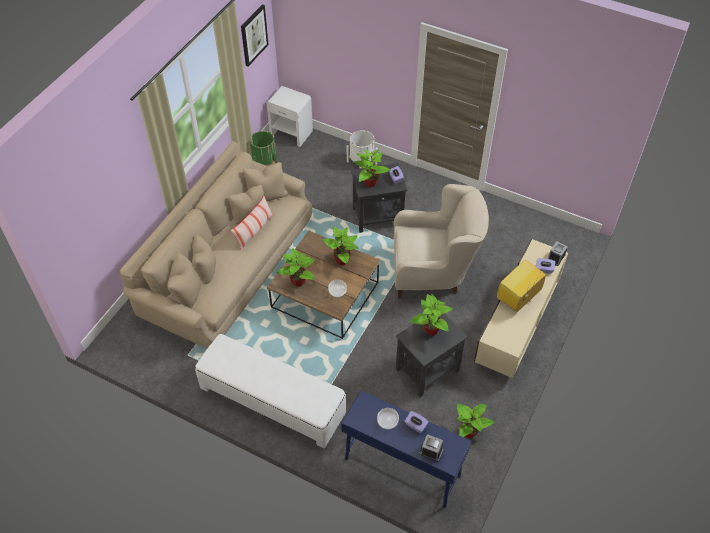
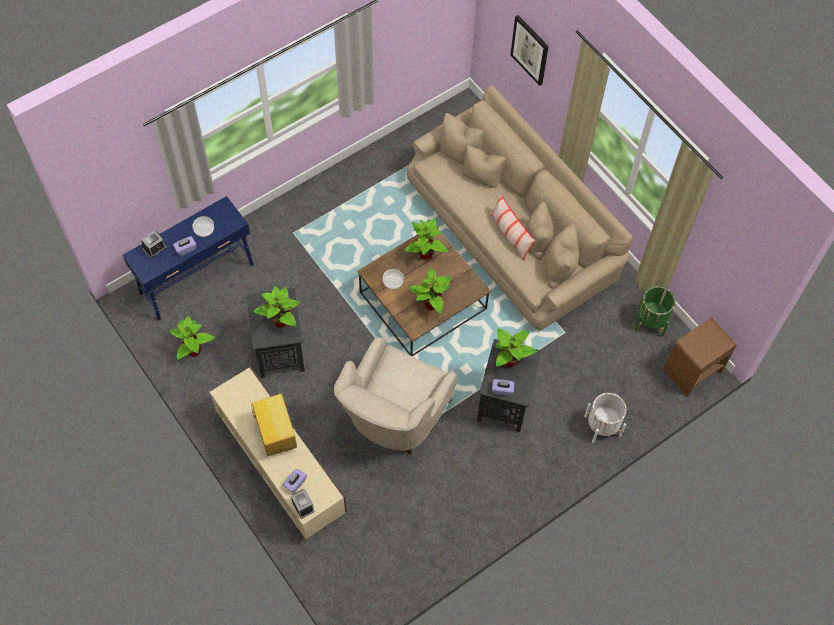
camera: 115 degrees right, 10 degrees up
(253, 35) = (739, 254): picture -> picture (530, 50)
(271, 400) = (328, 207): white bench -> none
(291, 133) = (692, 370): white nightstand -> brown nightstand

